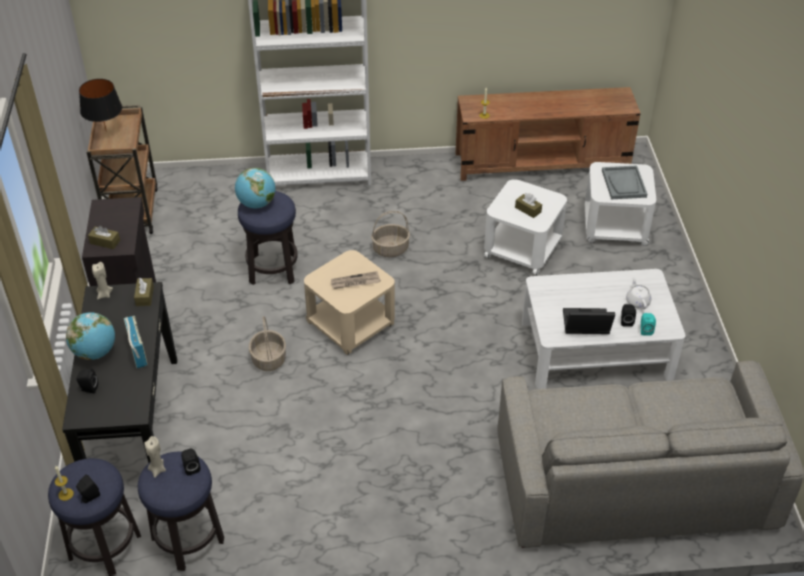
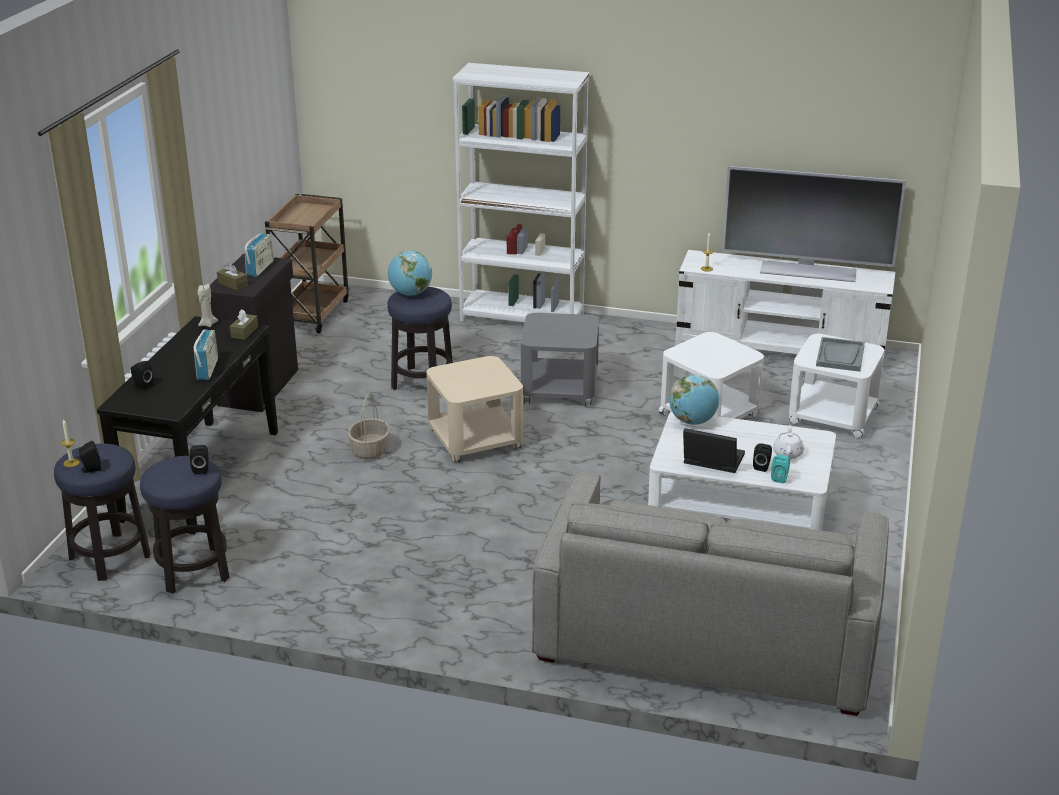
camera: 20 degrees right, 15 degrees down
(95, 352) = (168, 362): globe -> globe (692, 421)
(106, 131) = (296, 213): black table lamp -> none
(119, 216) = (260, 268): none -> radio
(157, 469) = (168, 463): beige candle -> none
(355, 282) = (479, 380): newspaper -> none
(391, 249) = (559, 388): basket -> grey side table
(528, 210) = (711, 358): brown tissue box -> none
(542, 162) = (780, 348): brown tv stand -> white tv stand
(564, 100) = (808, 271): none -> television

